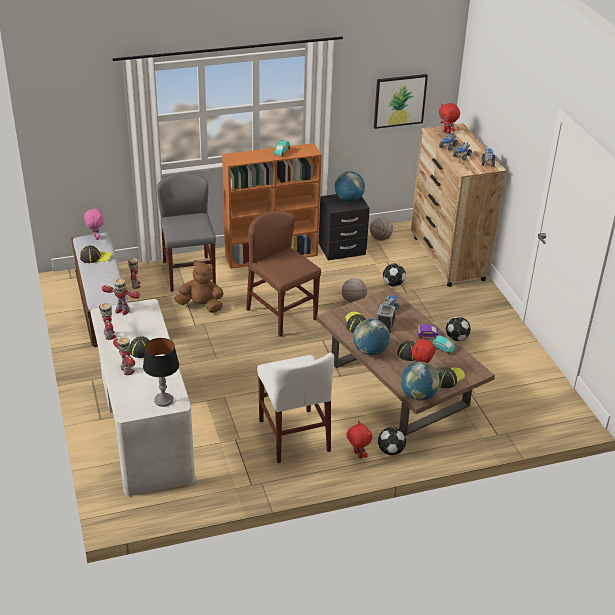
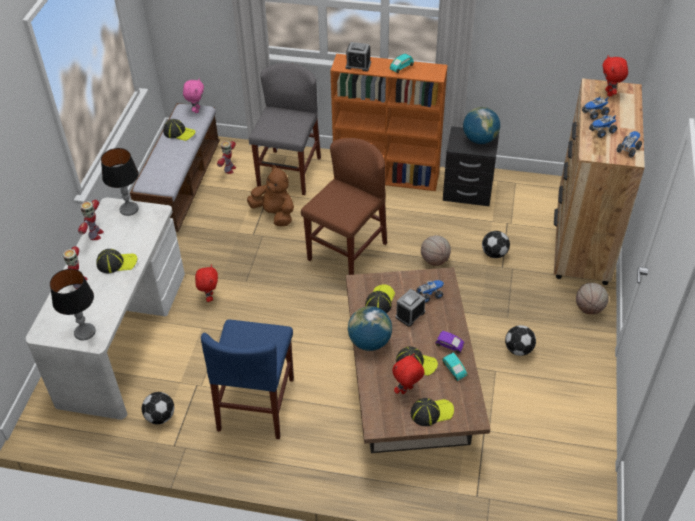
camera: 30 degrees right, 10 degrees up
(122, 310) = (129, 209): toy robot -> table lamp
(247, 158) = (358, 65): none -> alarm clock
(281, 314) = (347, 251): brown chair -> brown chair turned 45 degrees clockwise
(294, 435) = (256, 404): white chair -> blue chair
(357, 455) = (303, 456): red plush toy -> red plush toy (209, 297)
(380, 238) = (520, 191): basketball -> basketball (589, 308)
(390, 451) = (341, 466): football -> football (160, 416)
(399, 100) = (570, 36): picture -> none
(418, 395) = (380, 421): globe -> none

